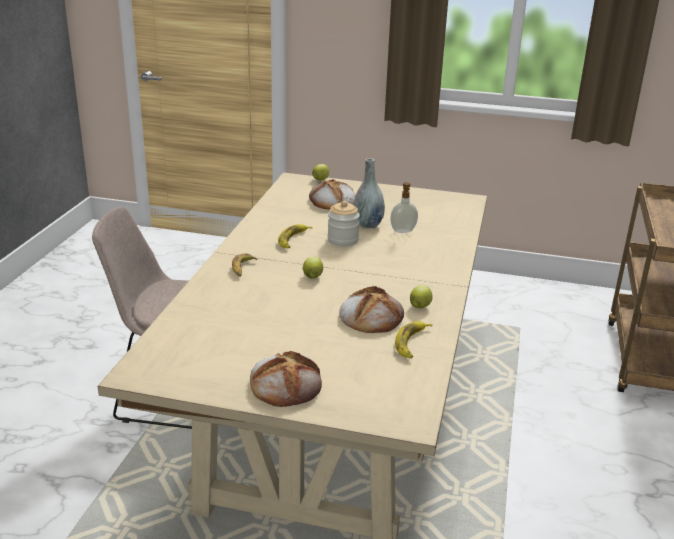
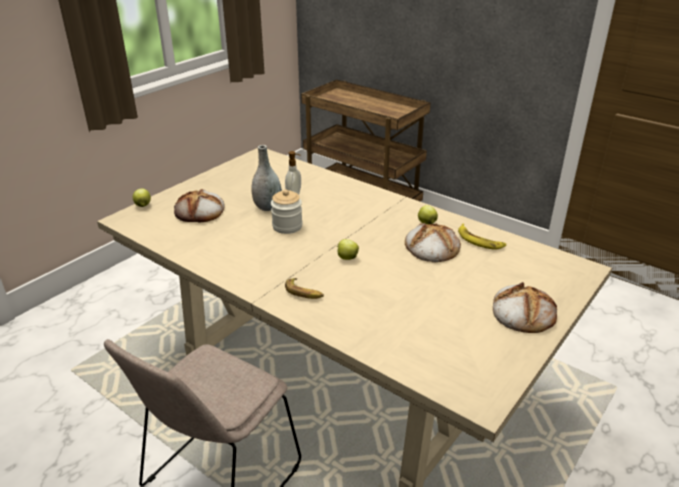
camera: 65 degrees left, 5 degrees up
(293, 239) = (264, 251): banana -> none

